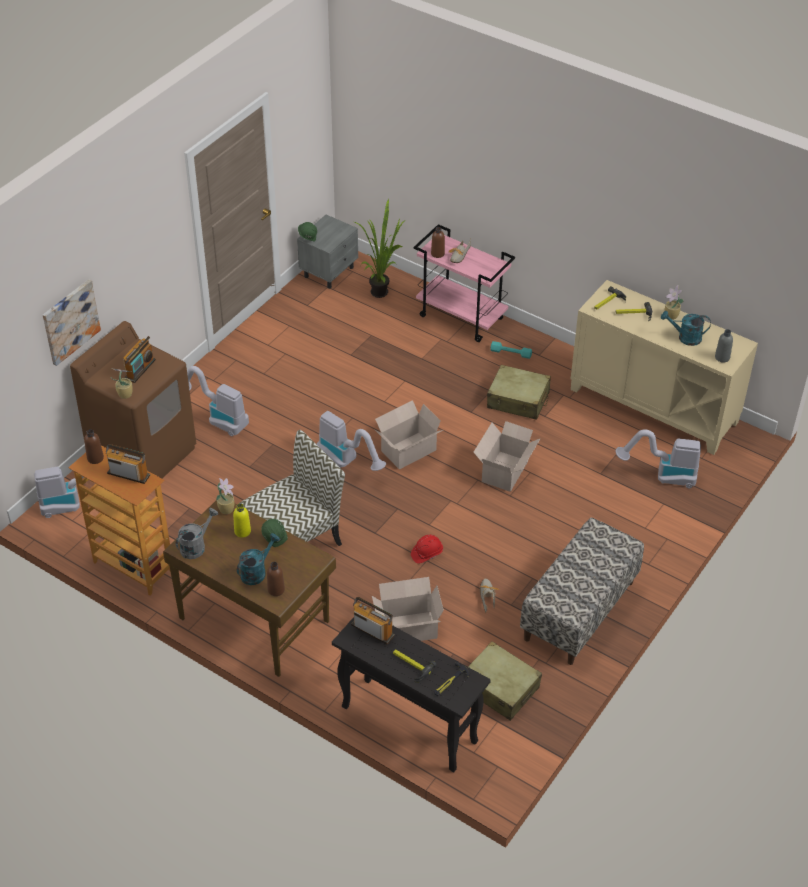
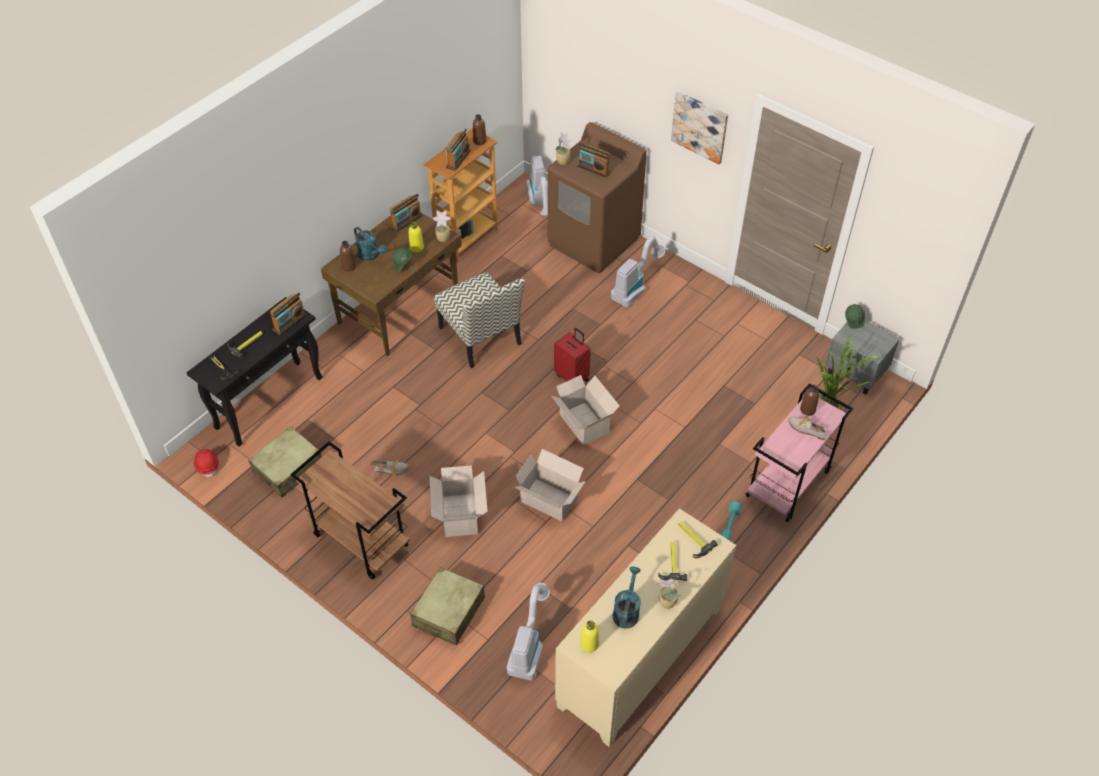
camera: 95 degrees right, 5 degrees up
(70, 321) = (605, 94): picture -> picture (700, 126)
(196, 546) = (406, 221): grey watering can -> radio
(347, 462) = (572, 376): vacuum cleaner -> red suitcase
(407, 628) = (368, 408): cardboard box -> cardboard box (460, 513)
(426, 553) = (451, 428): red hard hat -> red hard hat (207, 465)
(518, 400) = (653, 523): beige suitcase -> beige suitcase (448, 612)
(579, 611) = (359, 540): bench -> brown cart
(722, 357) = (589, 644): grey bottle -> yellow bottle

